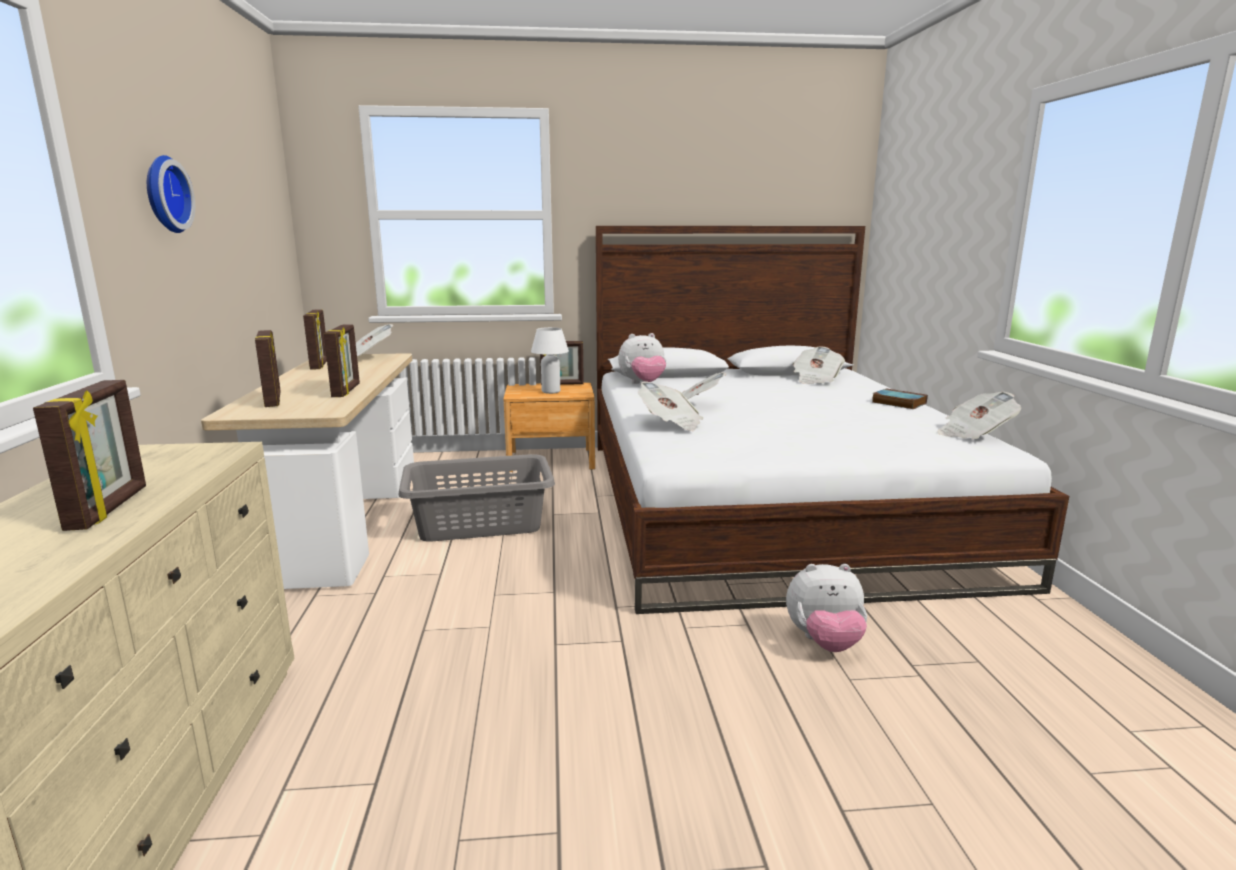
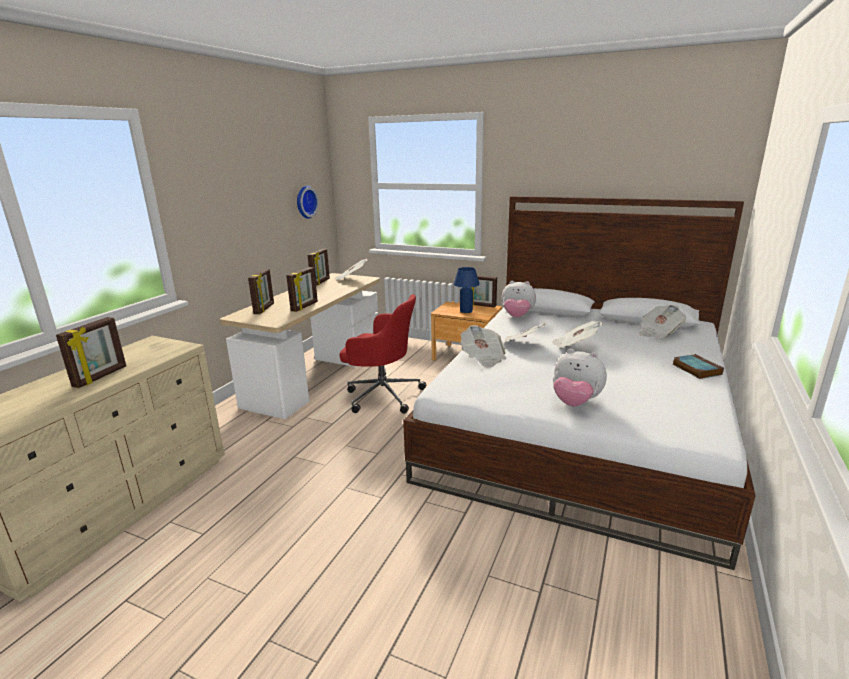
camera: 30 degrees right, 5 degrees up
(164, 194) = (221, 194): wall clock -> wall clock (305, 202)
(480, 523) = (382, 395): grey laundry basket -> red office chair
(551, 391) = (466, 311): white table lamp -> blue table lamp
(824, 642) = (500, 543): plush toy -> plush toy (575, 403)
(974, 434) = (713, 416): newspaper -> newspaper (574, 346)

